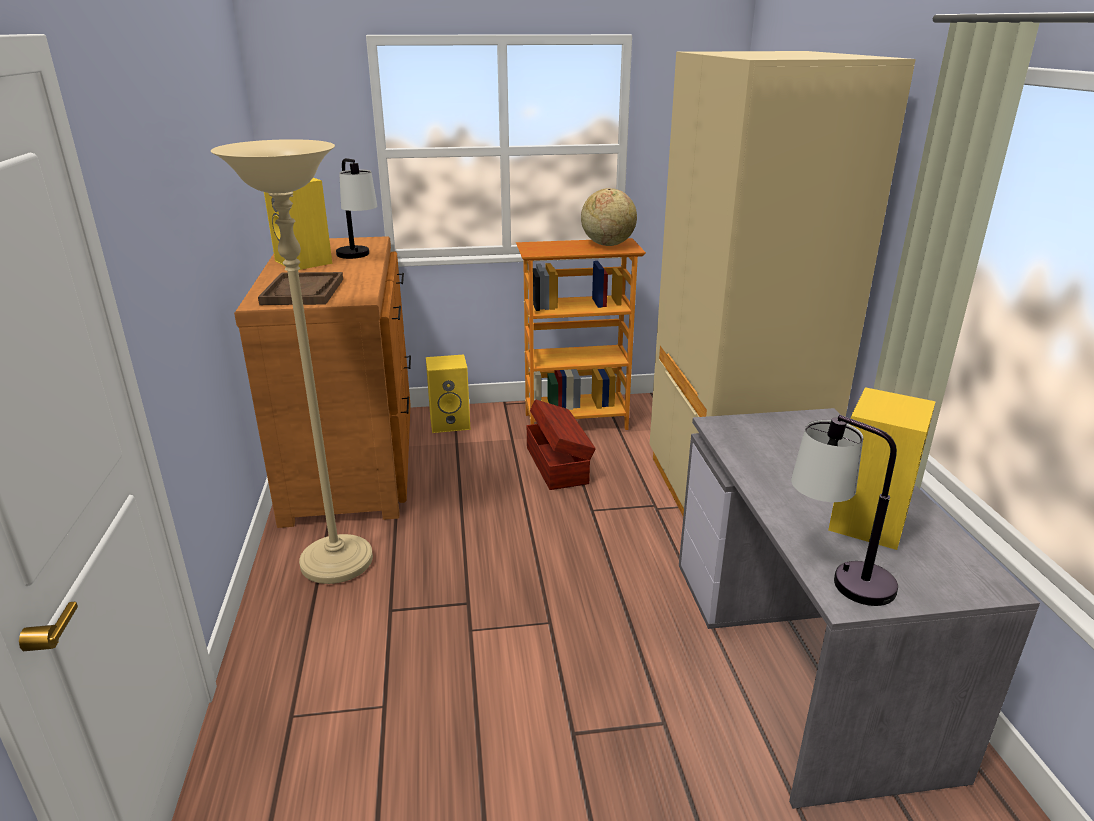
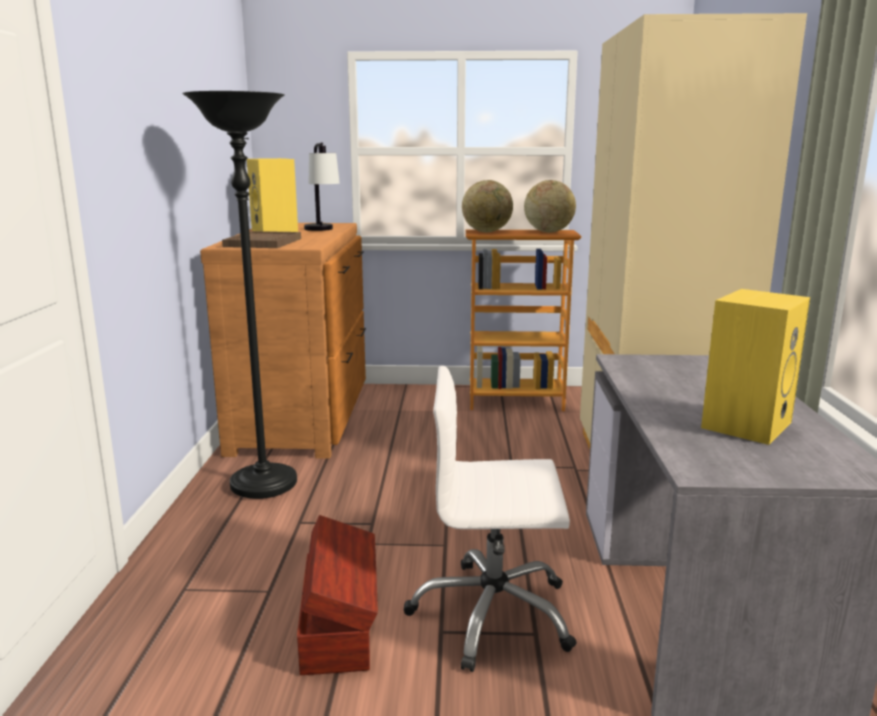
camera: 10 degrees right, 10 degrees down
(337, 563) = (264, 485): beige floor lamp -> black floor lamp
(451, 423) = (399, 396): yellow speaker -> none
(541, 247) = (487, 232): none -> globe
(558, 464) = (489, 431): brown storage box -> brown storage box (339, 624)
(617, 705) = (492, 614): none -> white office chair
(835, 575) = (695, 455): table lamp -> none

